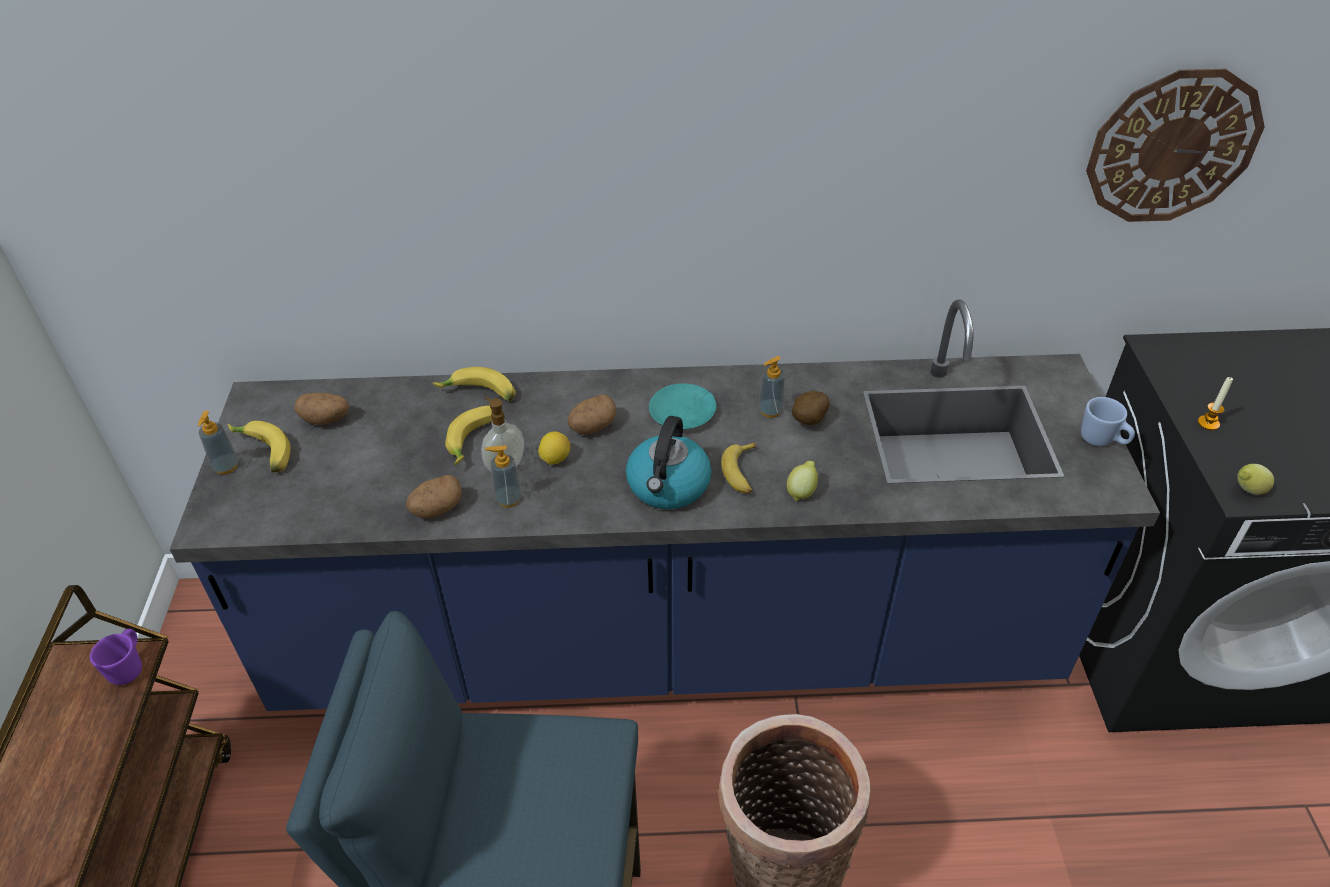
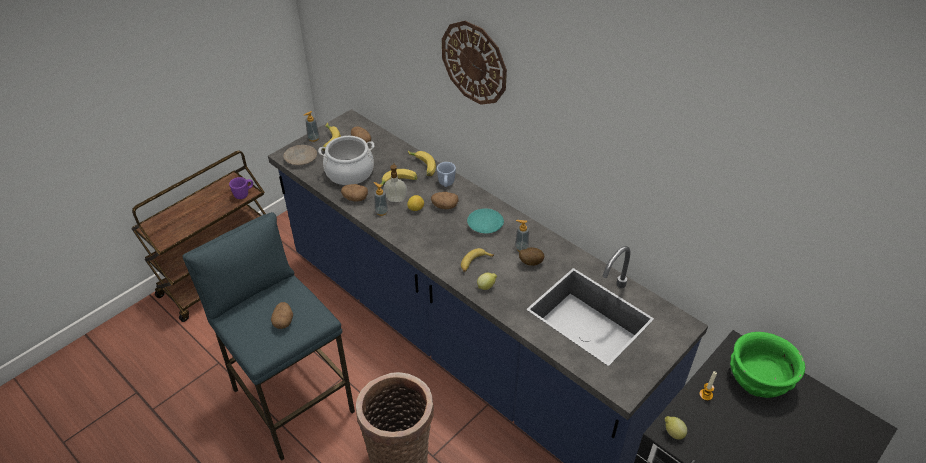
camera: 45 degrees right, 0 degrees up
(245, 512) = (300, 158): none -> beige plate
(370, 477) = (349, 172): none -> cooking pot
(552, 796) = (283, 321): none -> potato
(668, 486) = (440, 247): kettle -> none
(1102, 441) = (652, 367): blue mug -> blue mug (446, 184)
(1172, 147) = (767, 227): wall clock -> wall clock (474, 63)
(1218, 369) = (757, 379): none -> green bowl

